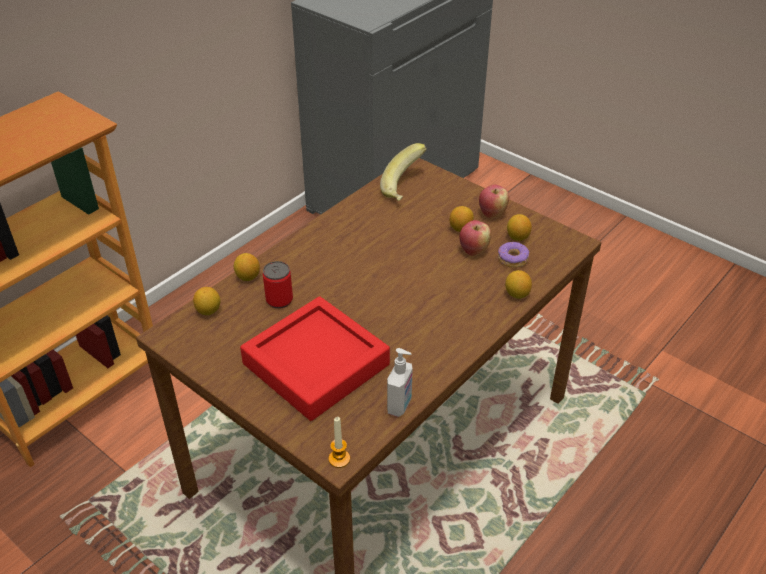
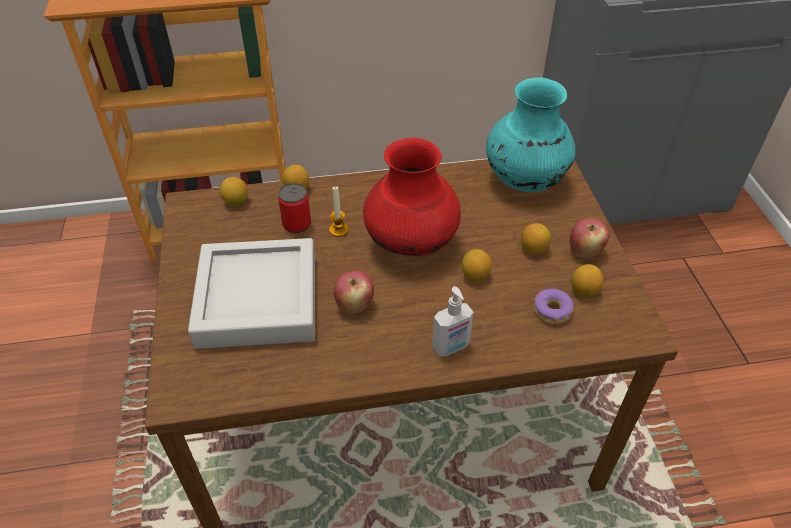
camera: 40 degrees right, 5 degrees up
(316, 364) = (258, 300): red tray -> grey tray
(339, 459) = (175, 399): candle -> candle (338, 230)
(379, 268) = (411, 244): none -> red vase
(400, 405) = (278, 387): soap dispenser -> soap dispenser (451, 347)
(405, 188) = (524, 180): banana -> turquoise vase
(473, 250) = (521, 278): apple -> apple (354, 305)
(517, 294) = (514, 350): lemon -> lemon (475, 276)

